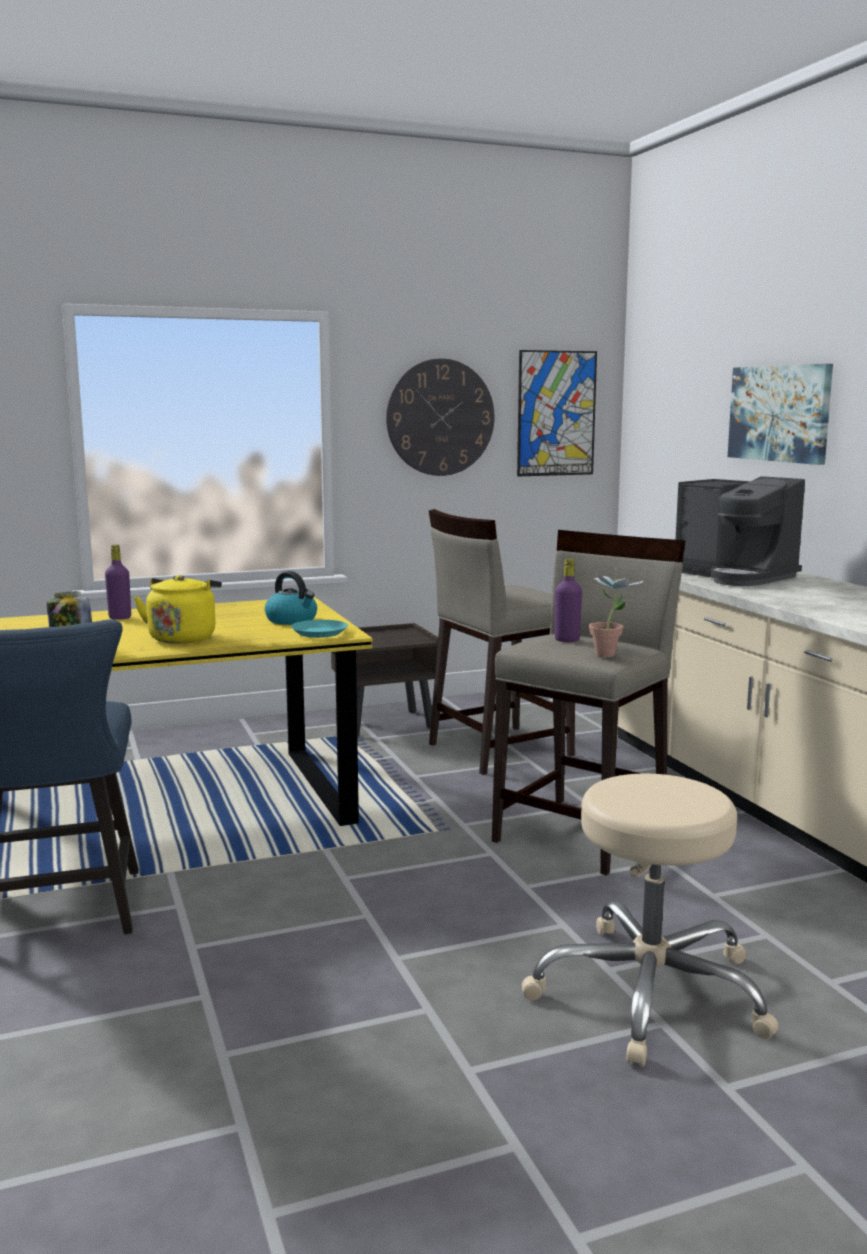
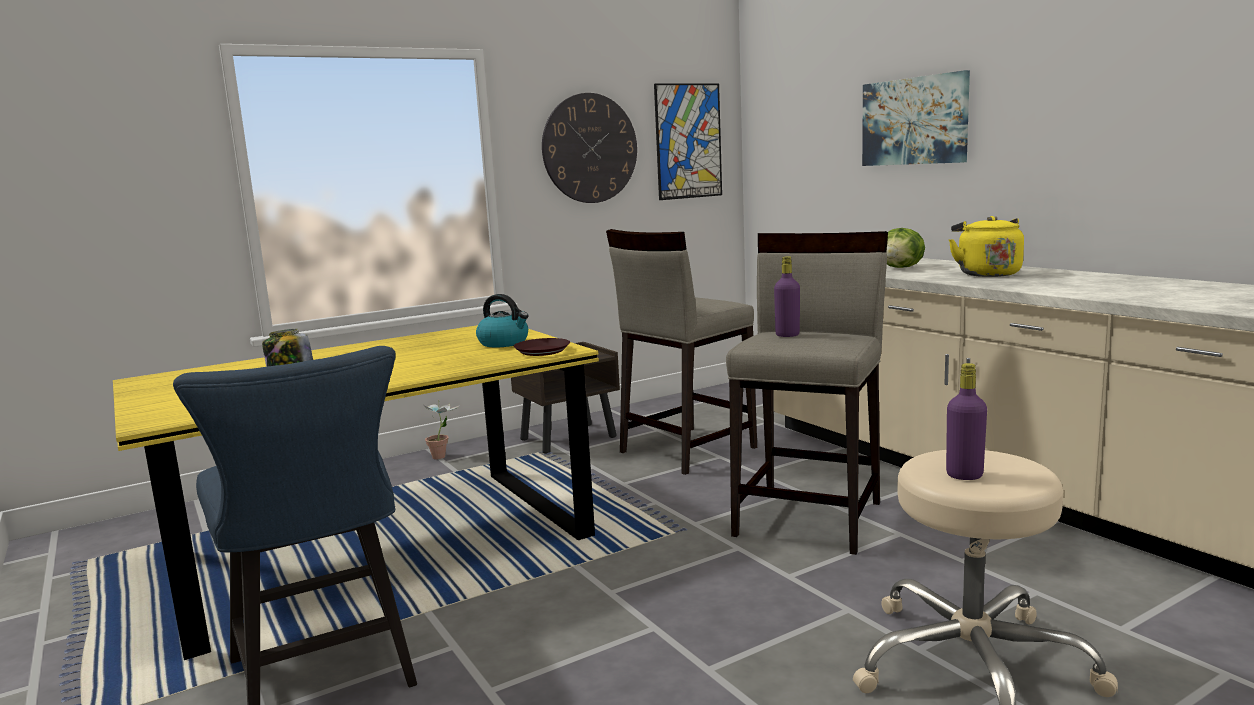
camera: 10 degrees left, 0 degrees up
(120, 618) = (324, 356): purple bottle -> purple bottle (964, 475)
(183, 637) = (406, 368): yellow kettle -> yellow kettle (986, 274)
(320, 633) = (543, 351): turquoise plate -> brown plate
(611, 654) = (841, 343): potted plant -> potted plant (443, 456)
(735, 576) = (901, 268): coffee machine -> lettuce

